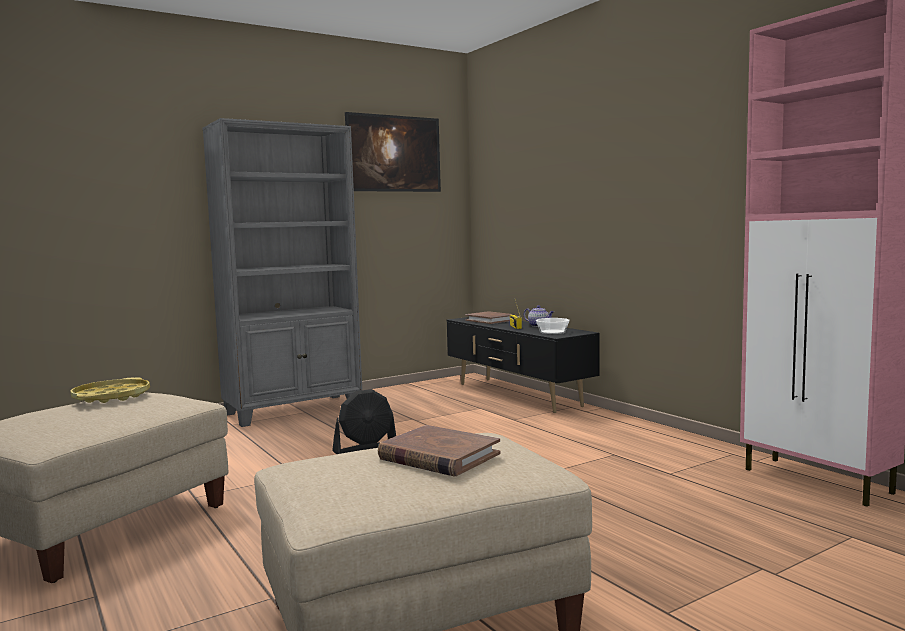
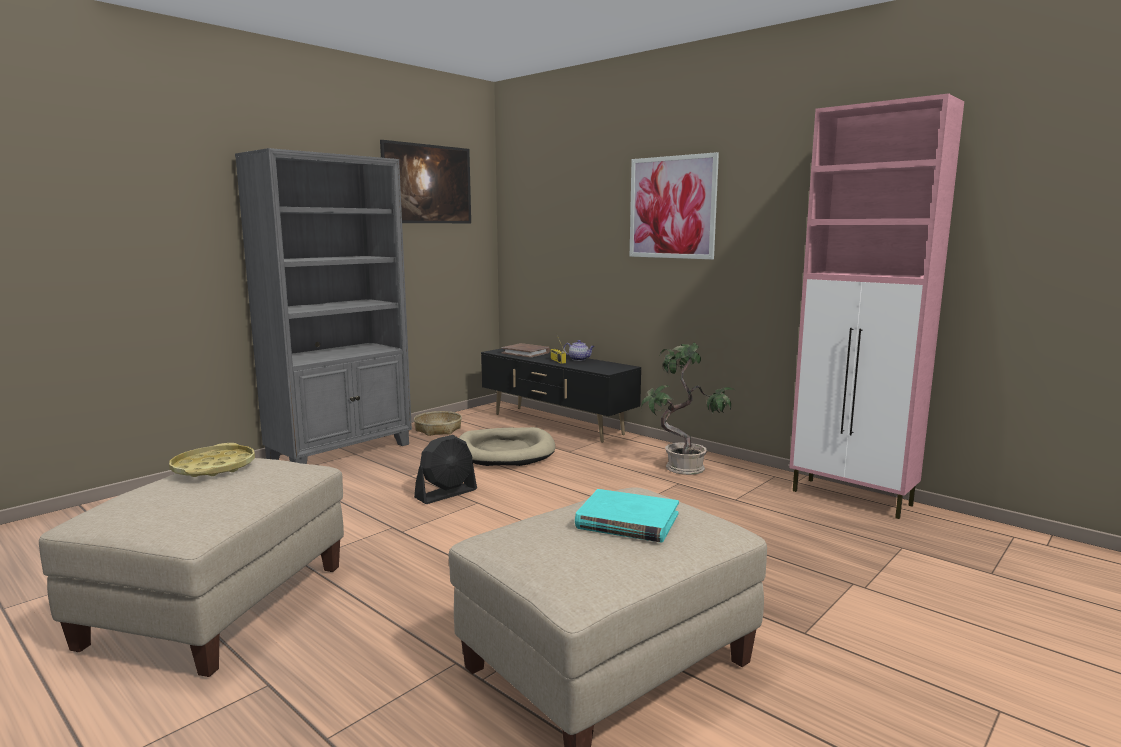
camera: 15 degrees left, 5 degrees up
(396, 395) = (438, 429): none -> basket
(438, 456) = (627, 521): brown book -> turquoise book
(448, 416) = (505, 451): none -> beige dog bed
(552, 332) = (598, 367): bowl -> none
(625, 159) = (672, 207): none -> picture
(629, 441) = (684, 469): none -> potted plant

